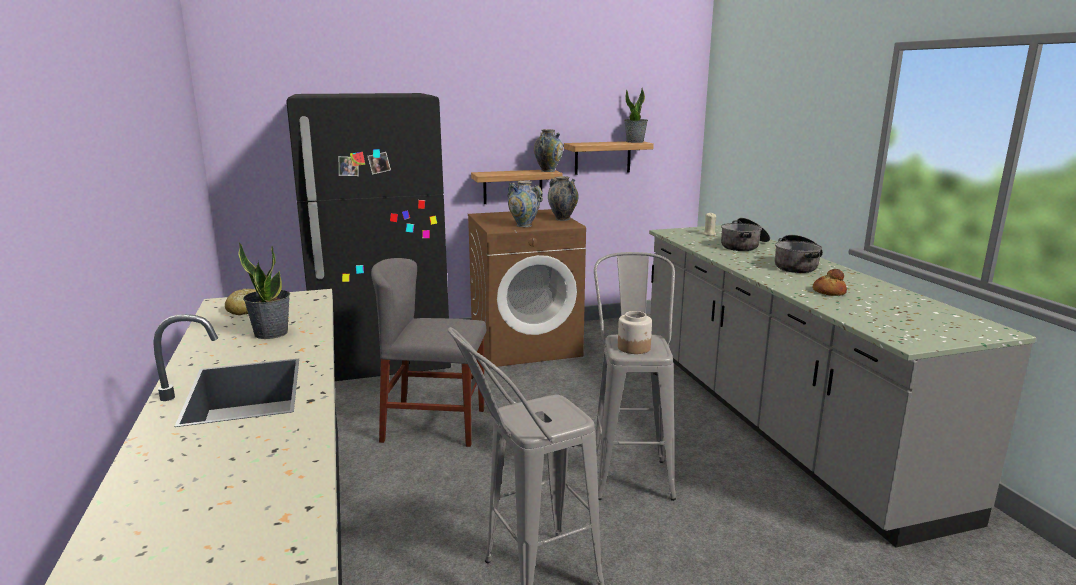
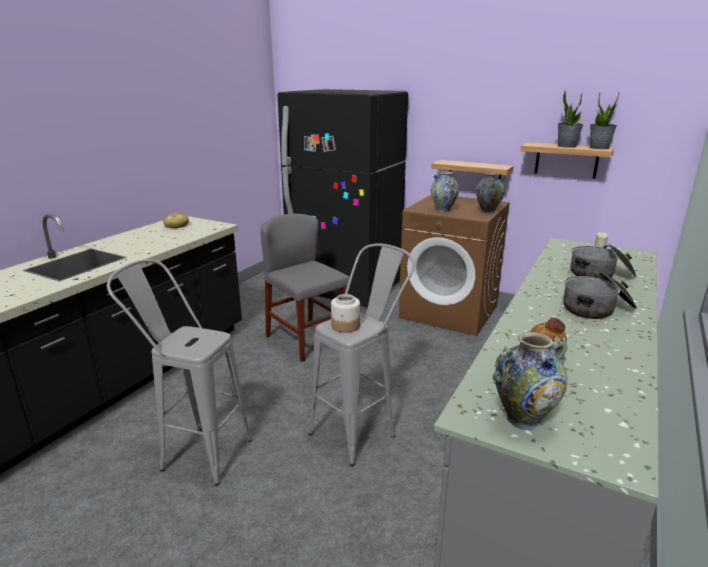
camera: 45 degrees right, 5 degrees up
(271, 333) = (153, 240): potted plant -> potted plant (566, 146)
(548, 171) = (501, 166): vase -> vase (523, 419)

